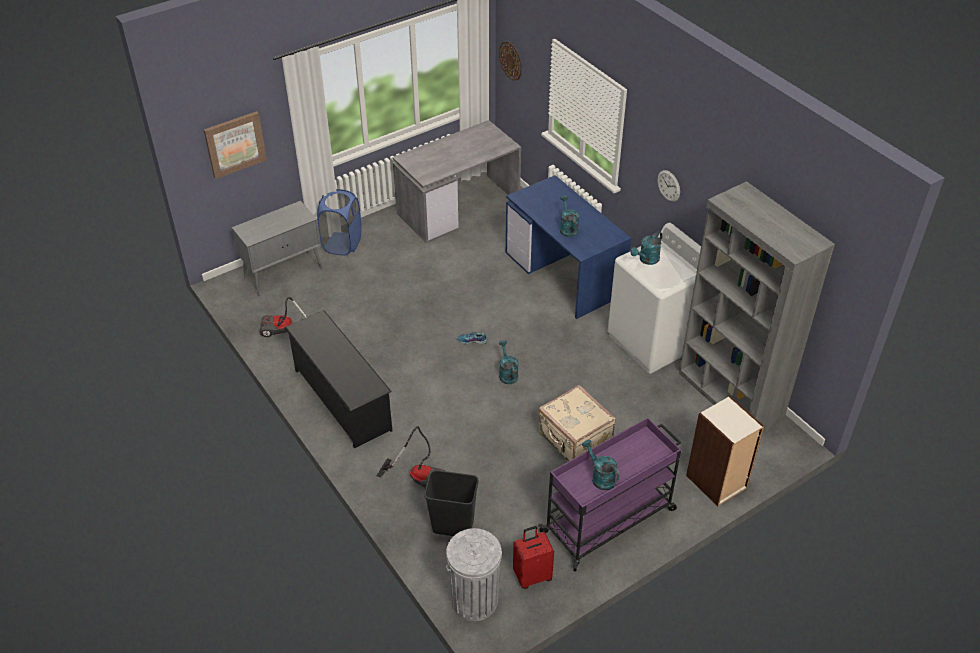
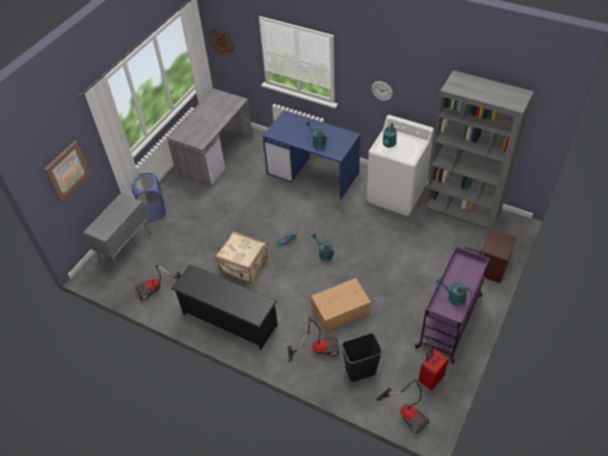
camera: 25 degrees left, 5 degrees up
(474, 600) = (408, 413): grey trash can -> vacuum cleaner
(478, 446) = (339, 310): none -> cardboard box
(574, 440) = (394, 279): beige suitcase -> beige suitcase (243, 267)
(717, 482) = (492, 267): bookcase -> brown nightstand

